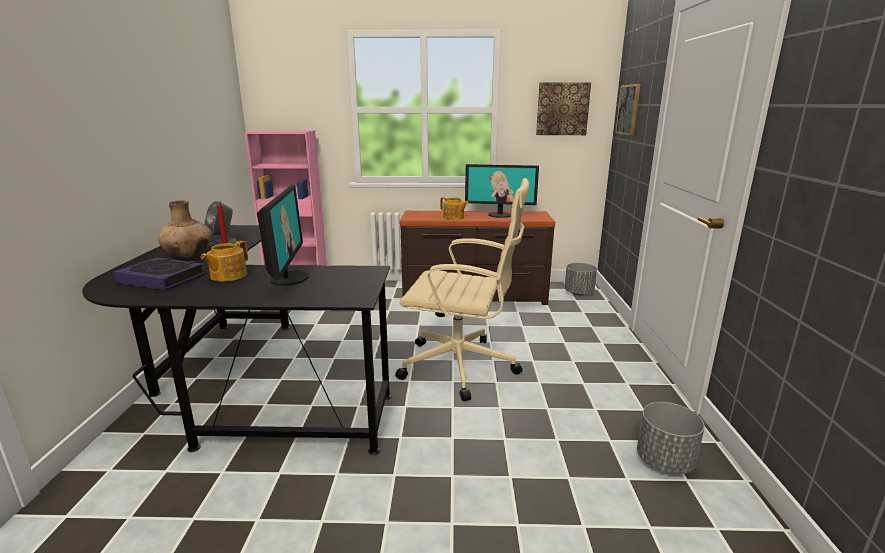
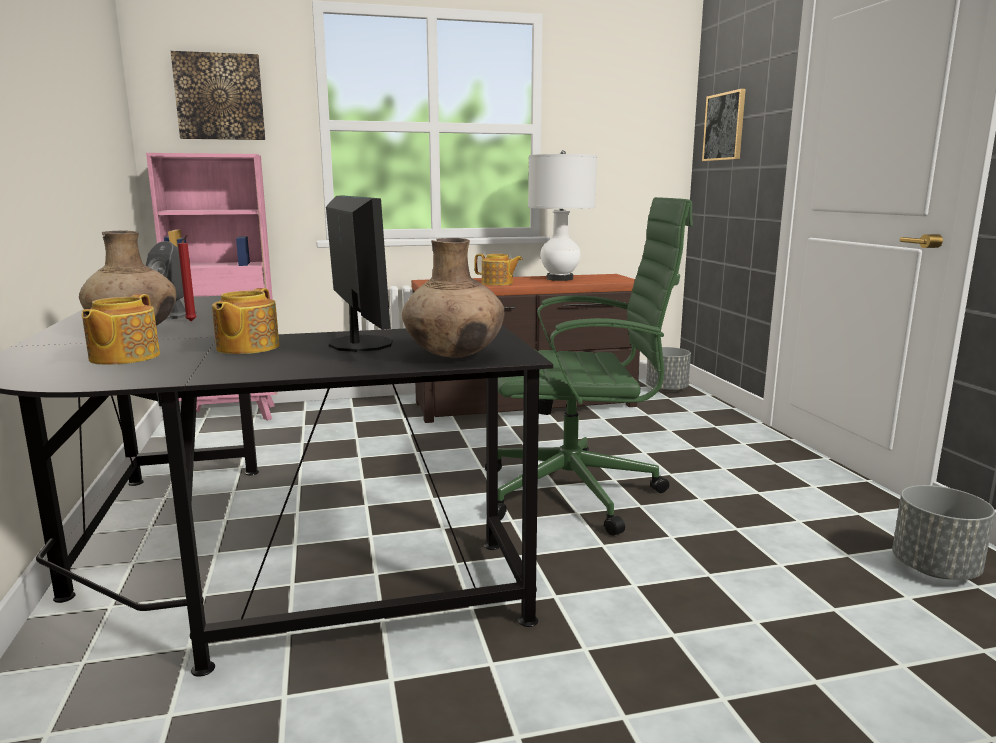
camera: 15 degrees left, 5 degrees down
(162, 278) = (123, 357): book -> teapot
(326, 294) = (454, 355): none -> brown vase
(462, 367) = (577, 493): beige office chair -> green office chair
(500, 215) = (560, 279): monitor -> white table lamp
(562, 109) = (627, 130): picture -> picture (219, 97)

